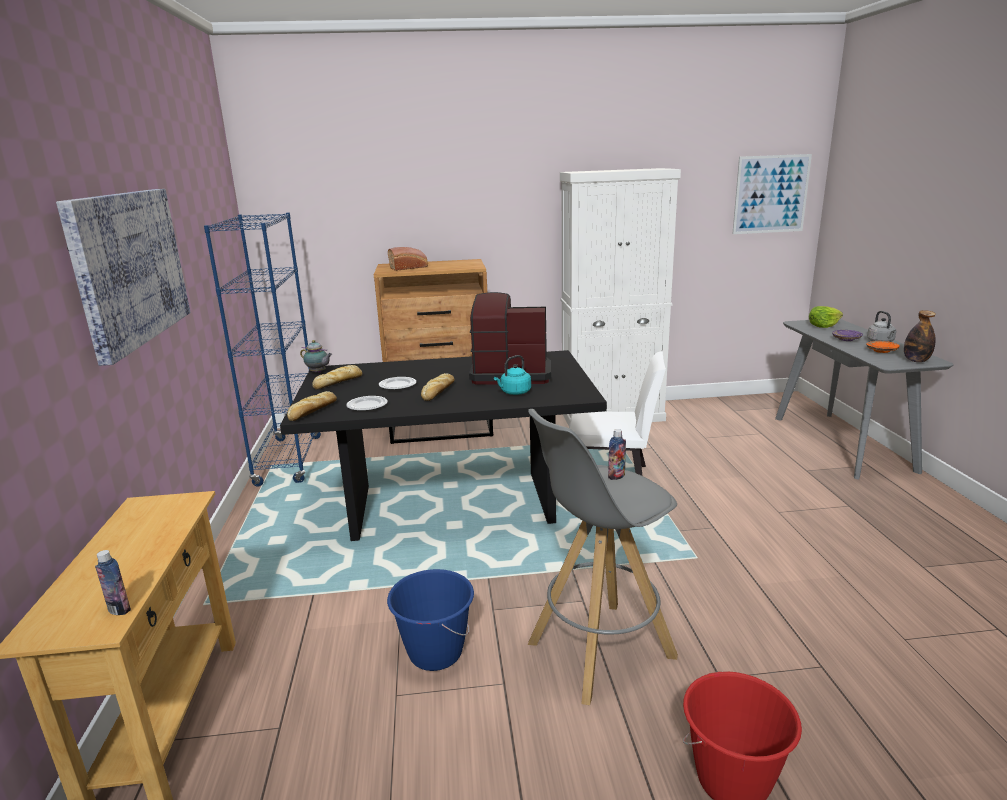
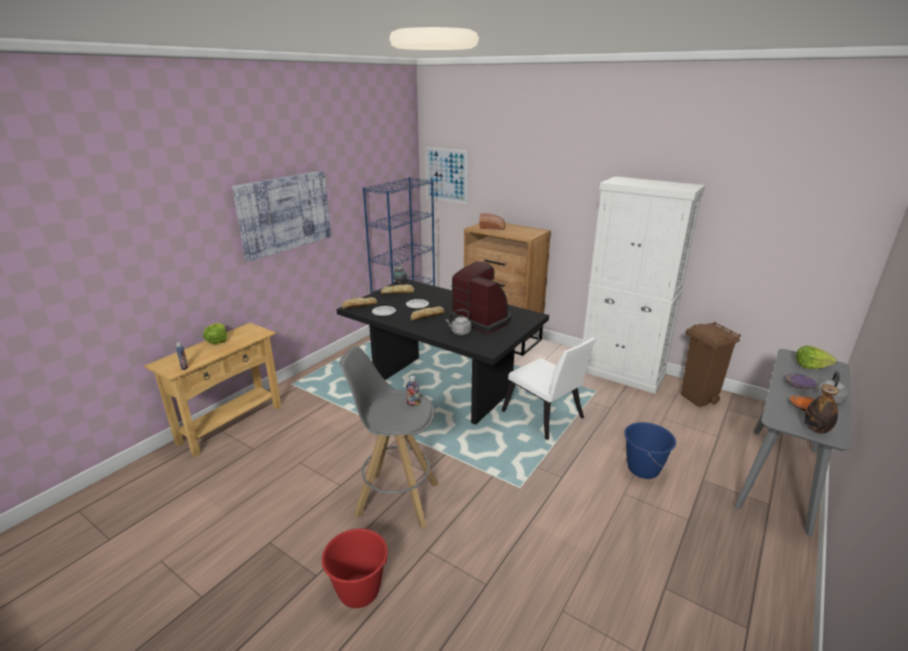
camera: 40 degrees right, 5 degrees up
(109, 544) = (217, 340): none -> lettuce
(435, 653) = (335, 455): blue bucket -> blue bucket (643, 469)
(514, 392) = (460, 332): turquoise kettle -> grey kettle
(702, 411) = (698, 399): none -> brown trash can
(771, 194) = (824, 225): picture -> picture (446, 175)

